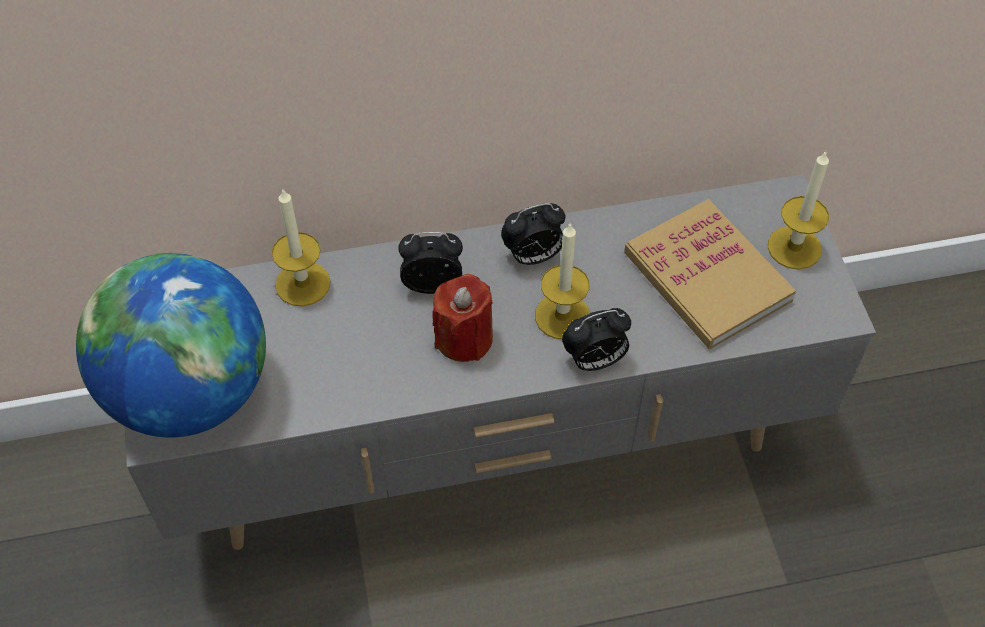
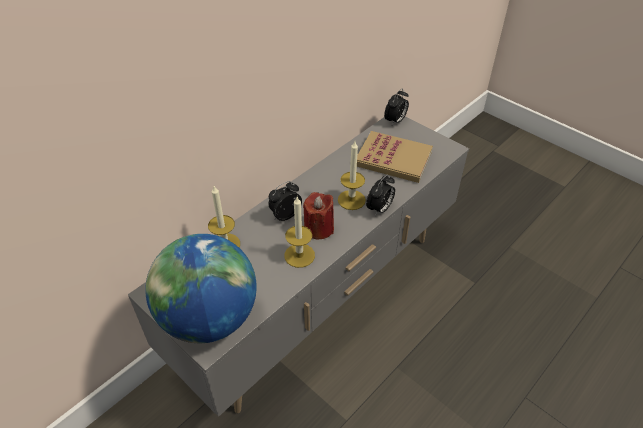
camera: 35 degrees left, 10 degrees down
(533, 256) = (318, 185): alarm clock -> alarm clock (395, 121)
(794, 247) = (414, 135): candle -> candle (299, 255)

